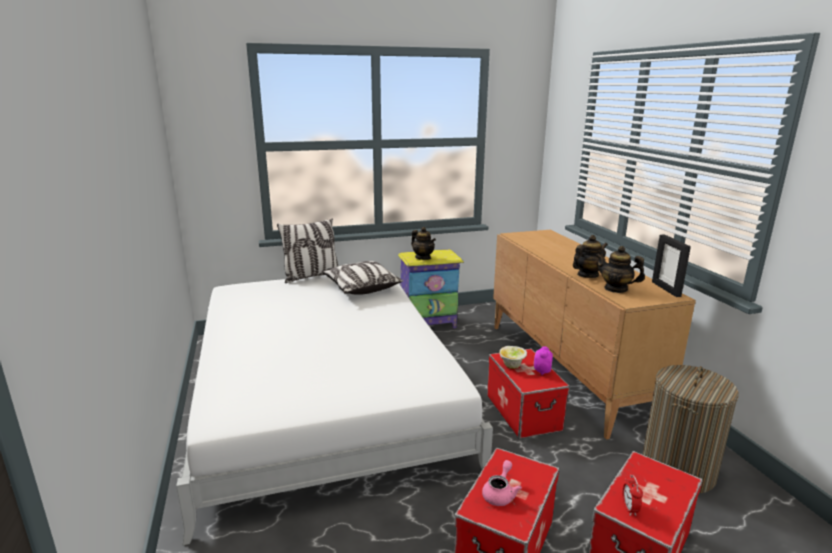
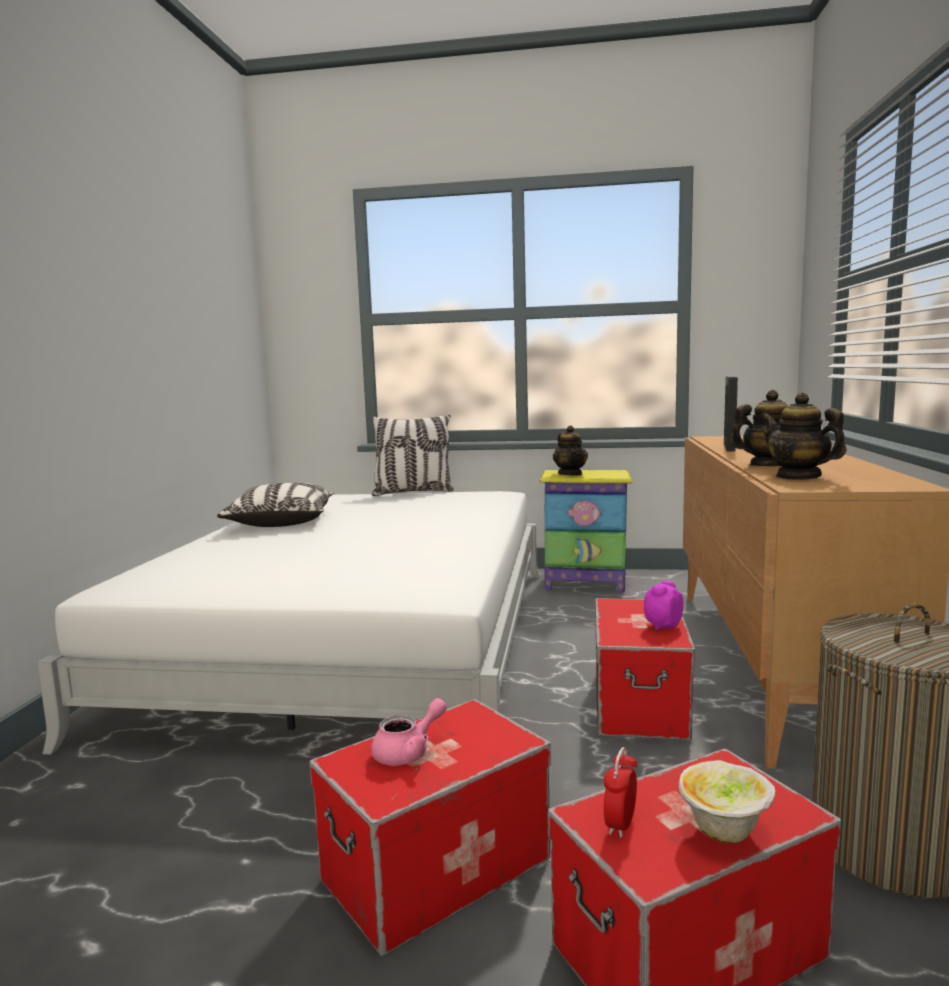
camera: 25 degrees right, 10 degrees down
(361, 288) = (458, 503): pillow -> pillow (281, 522)
(512, 366) = (618, 615): bowl -> bowl (726, 833)
(666, 289) = (909, 480): picture frame -> picture frame (730, 447)

